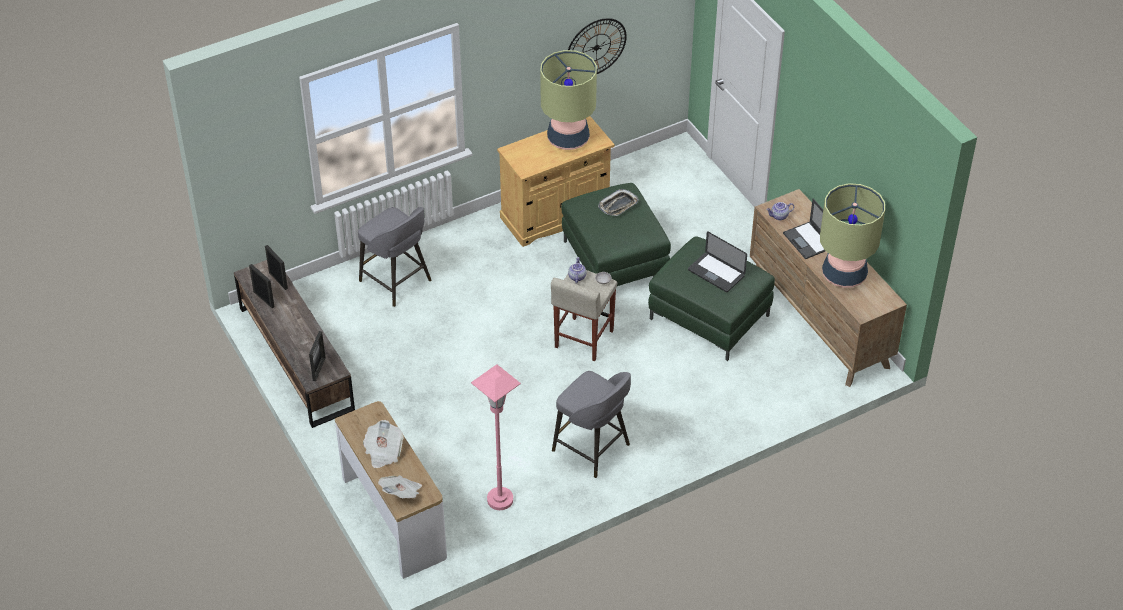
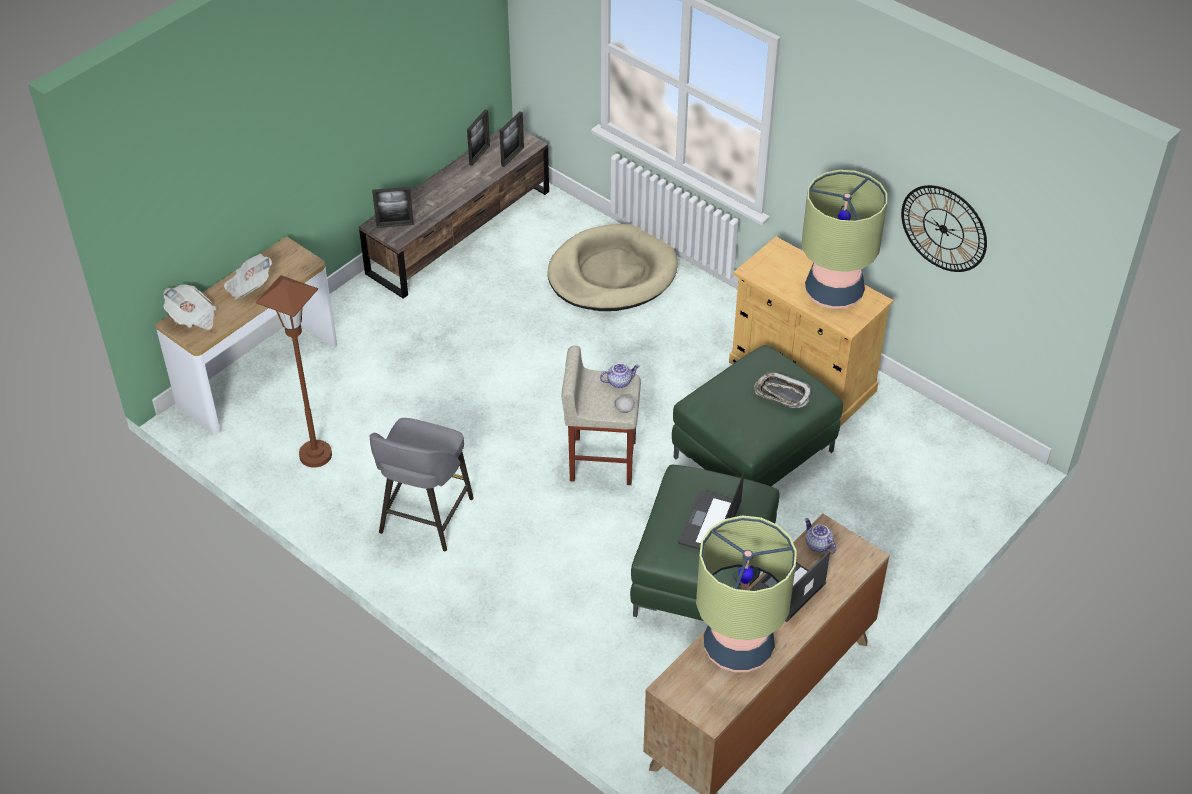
camera: 70 degrees right, 0 degrees up
(396, 282) = (612, 273): grey stool -> beige dog bed
(500, 500) = (315, 455): pink floor lamp -> brown floor lamp

